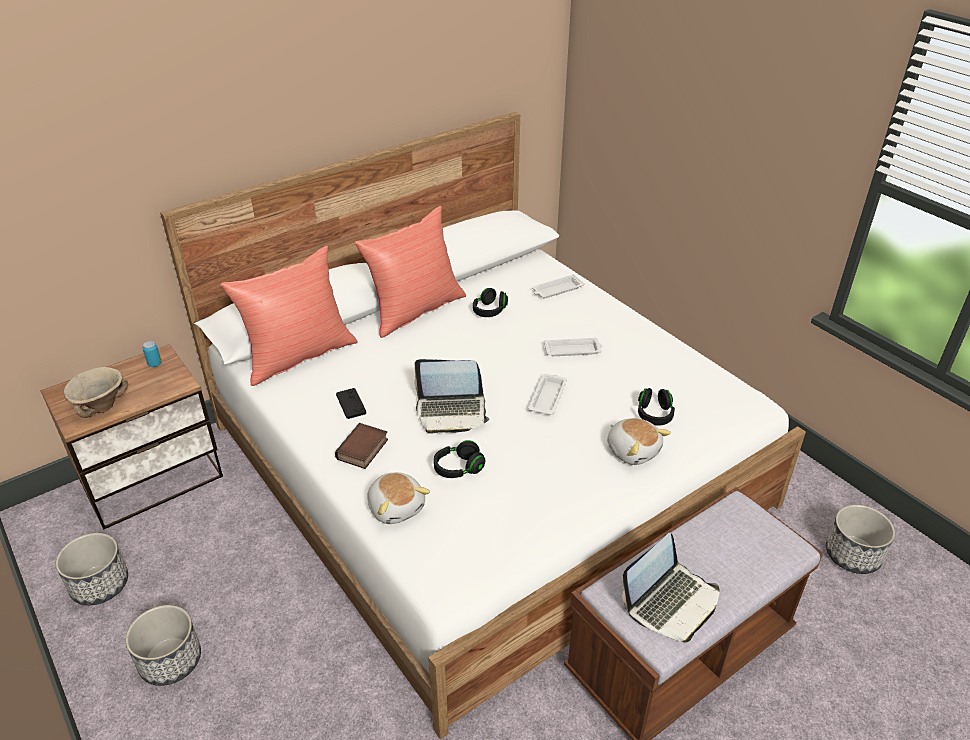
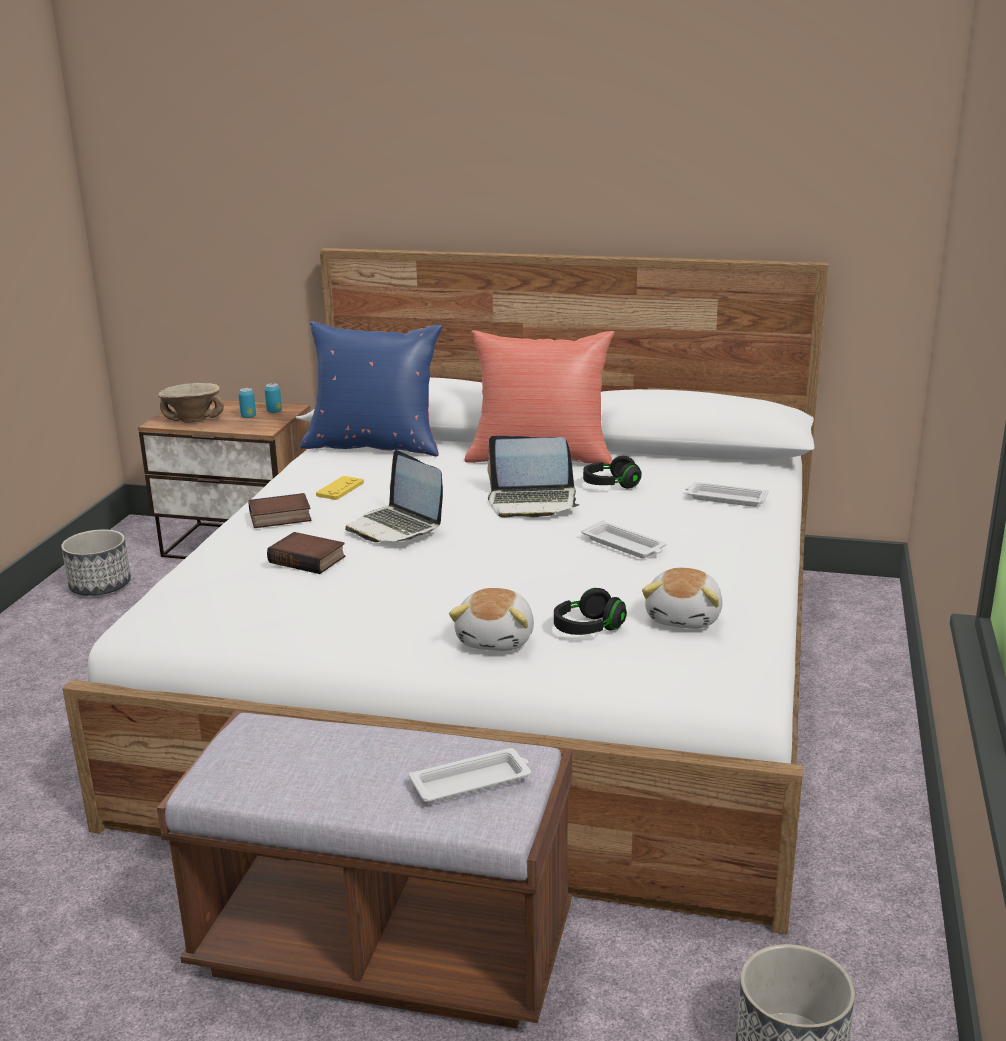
camera: 50 degrees right, 15 degrees down
(143, 379) = (248, 416): none -> can
(170, 661) = (51, 654): planter -> none
(298, 355) = (375, 445): red pillow -> blue pillow
(351, 404) = (340, 489): black game controller -> yellow game controller
(396, 507) = (220, 561): plush toy -> plush toy (685, 618)
(458, 468) = (309, 559): black headphones -> book
(548, 397) = (512, 563): white tray -> white tray (472, 782)
(671, 602) = (279, 765): laptop -> laptop (532, 502)

